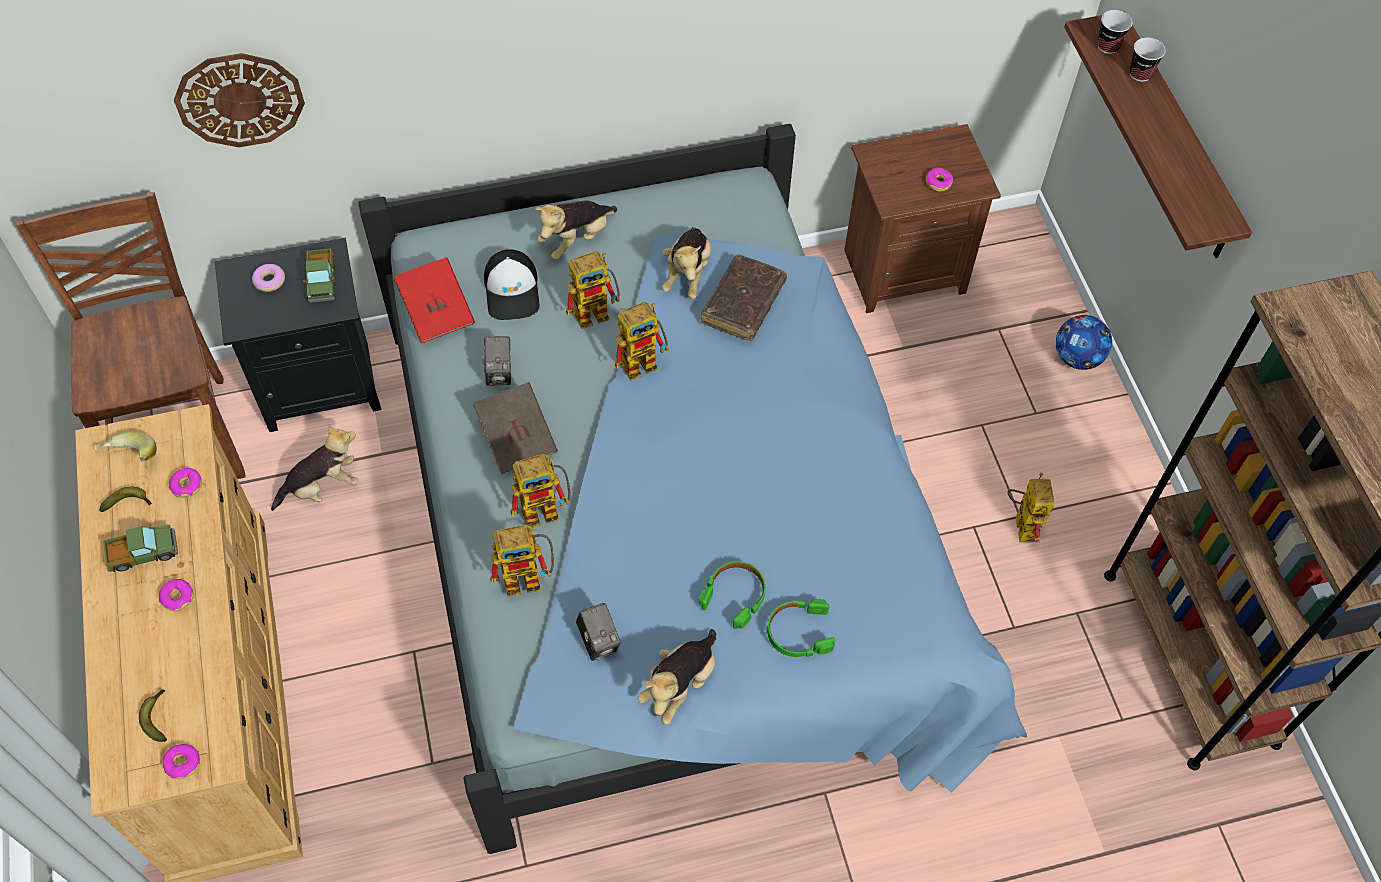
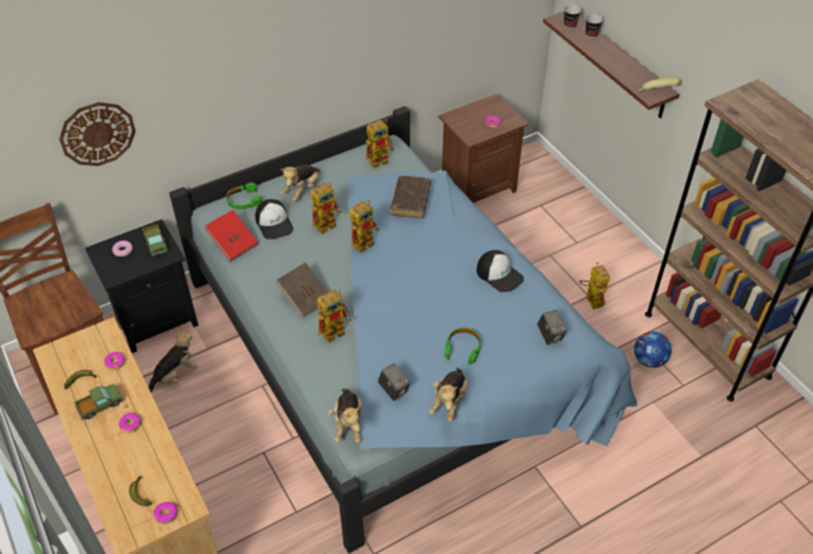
camera: 15 degrees left, 10 degrees down
(130, 459) = (74, 357): banana -> banana (657, 94)
(499, 372) = (282, 266): camera -> camera (550, 335)
(530, 577) = (340, 367): toy robot -> toy robot (381, 159)
(687, 273) = (373, 193): plush toy -> plush toy (348, 423)
(799, 632) = (506, 358): green headphones -> green headphones (244, 200)
(842, 477) = (499, 274): none -> cap
(1077, 358) = (588, 210): football -> football (649, 360)

